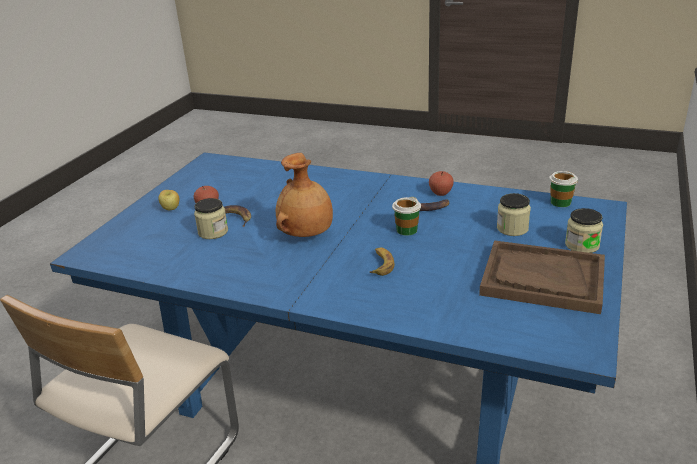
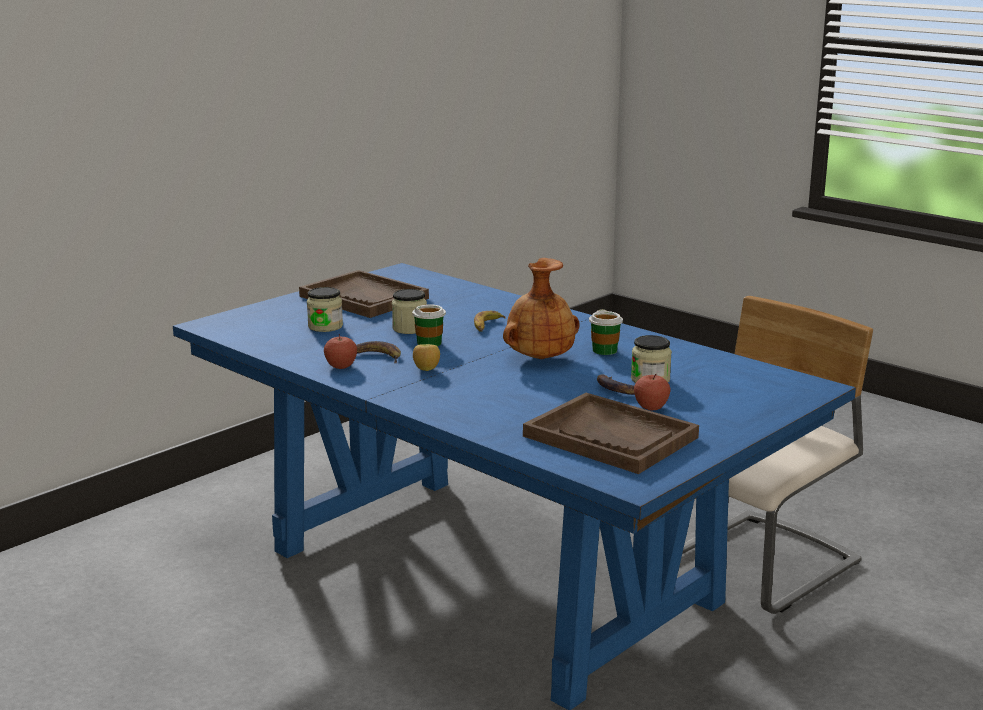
camera: 160 degrees left, 10 degrees down
(171, 209) = (705, 415): apple -> apple (426, 369)
(228, 181) = (611, 437): none -> brown tray
(560, 202) = (235, 335): cup -> cup (604, 350)
(582, 245) = (290, 307): jar -> jar (409, 328)

